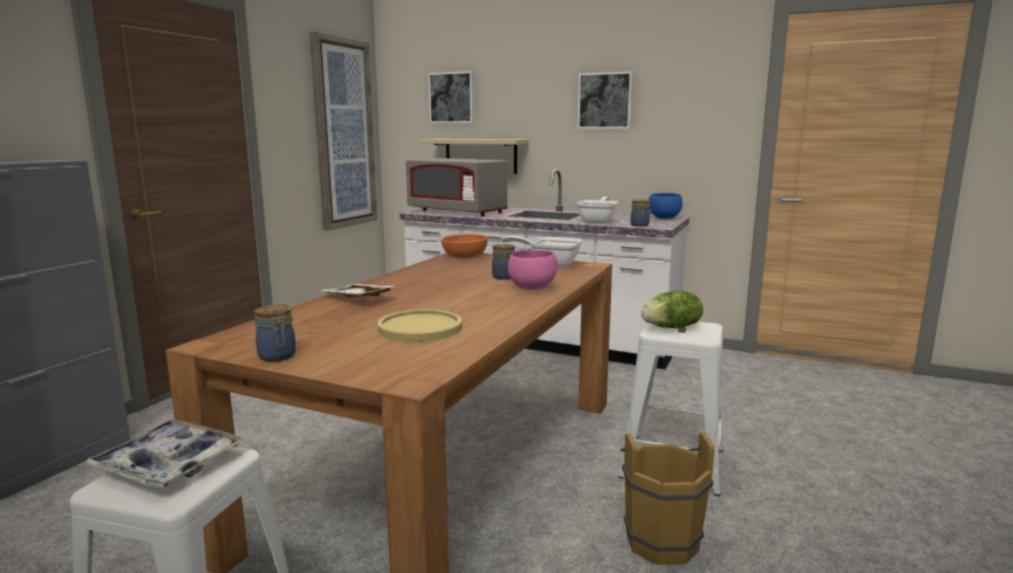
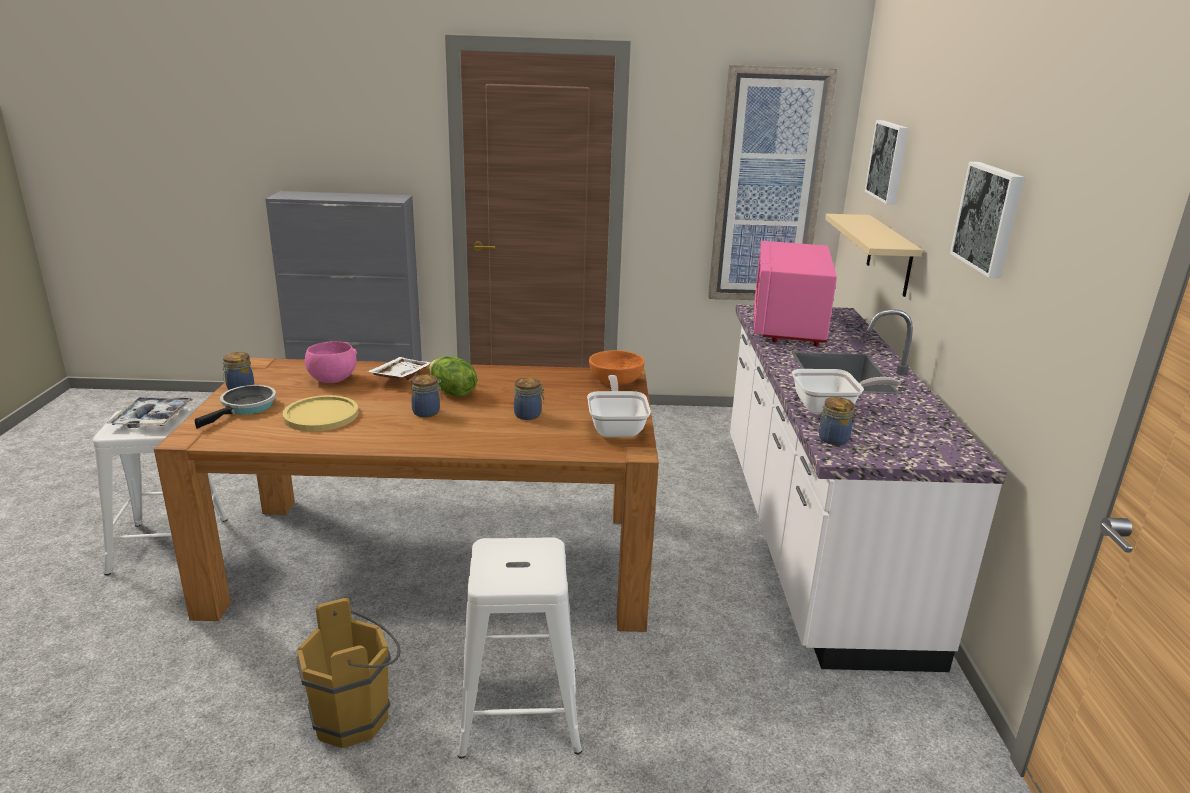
camera: 65 degrees right, 10 degrees up
(349, 355) = (246, 407): none -> frying pan
(457, 212) = (787, 325): grey microwave -> pink microwave
(462, 298) = (427, 412): none -> jar
(532, 288) = (489, 435): pink bowl -> pink bowl (331, 379)
(665, 218) = (947, 452): blue bowl -> none
(672, 328) = (518, 556): lettuce -> lettuce (452, 392)

